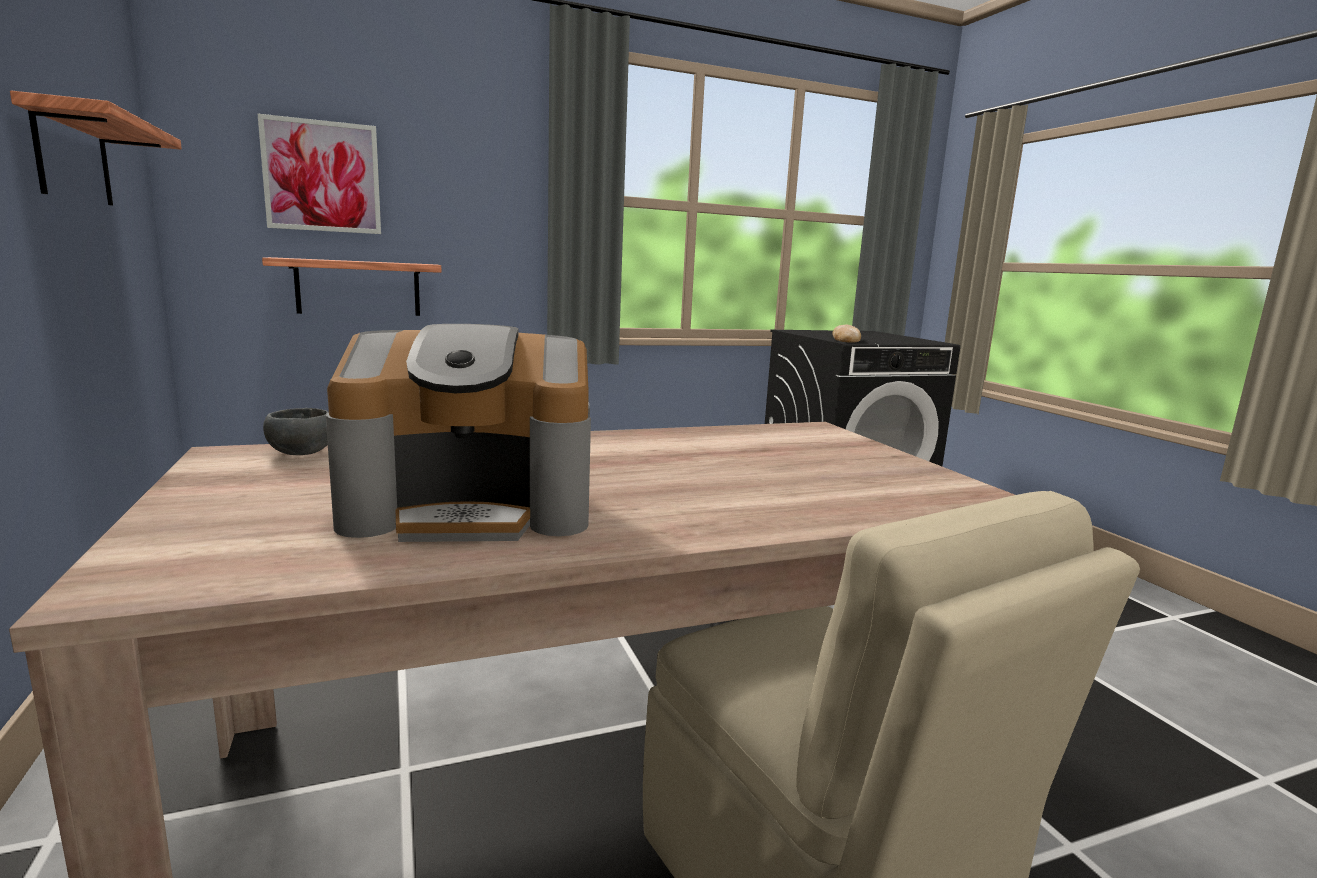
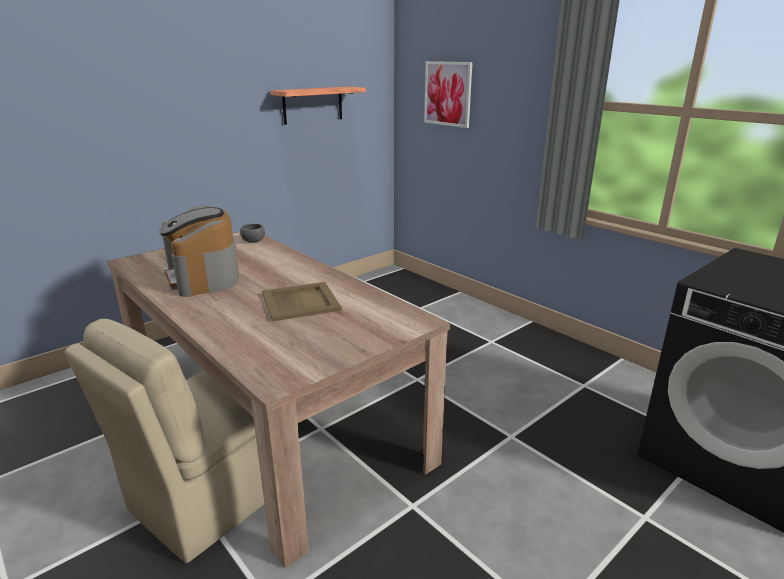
camera: 70 degrees right, 10 degrees up
(358, 288) = (456, 158): shelf -> none
(702, 461) = (299, 301): none -> beige tray
(846, 339) = (728, 280): bread -> none

